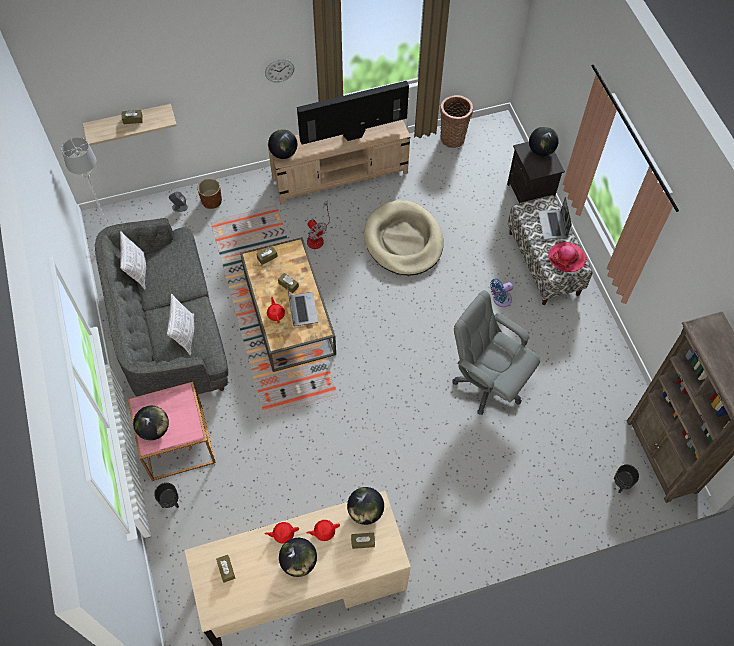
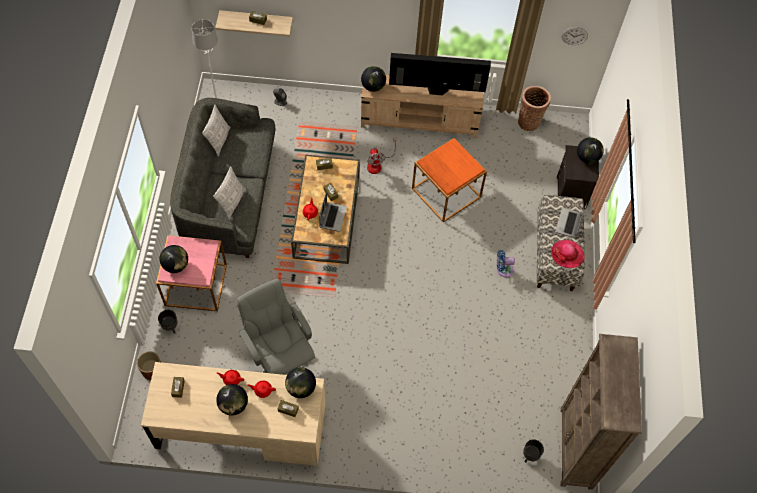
camera: 20 degrees right, 0 degrees up
(212, 201) = (307, 106): brown planter -> brown planter (152, 371)
(279, 70) = (388, 18): wall clock -> wall clock (574, 36)
(403, 241) = (446, 192): beige dog bed -> orange side table
(488, 383) = (460, 332): grey office chair -> grey office chair (280, 358)

